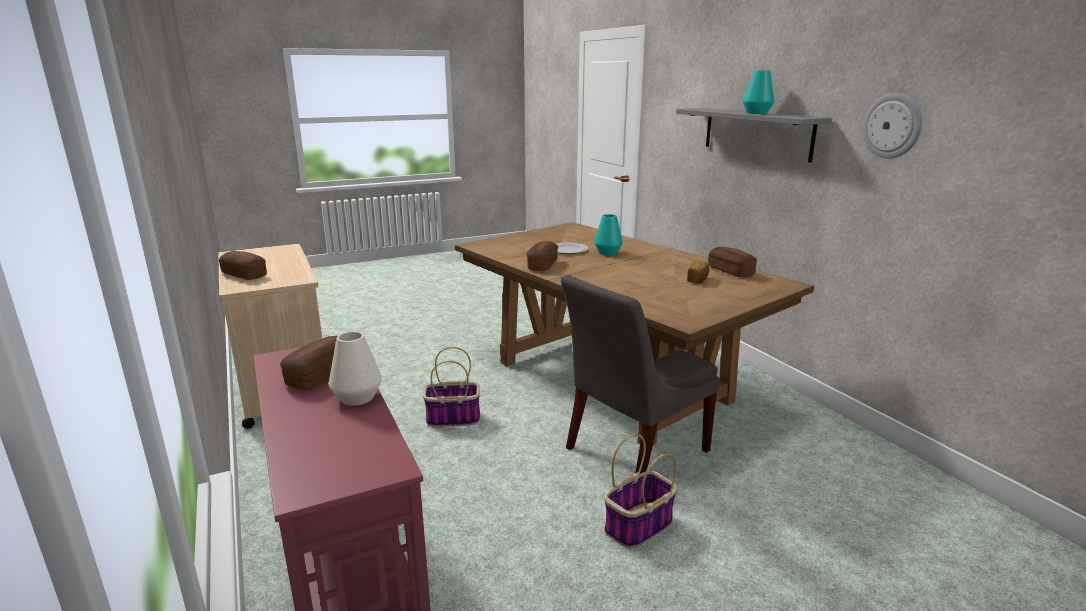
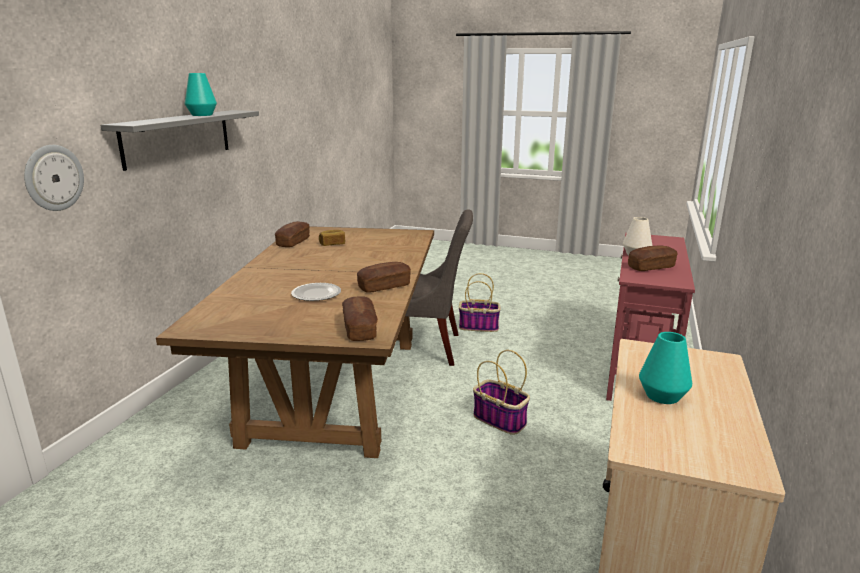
camera: 135 degrees left, 0 degrees up
(244, 275) = (714, 384): bread -> bread (359, 329)
(608, 252) = (299, 280): turquoise vase -> turquoise vase (662, 396)
(893, 126) = (262, 109): wall clock -> wall clock (53, 178)

